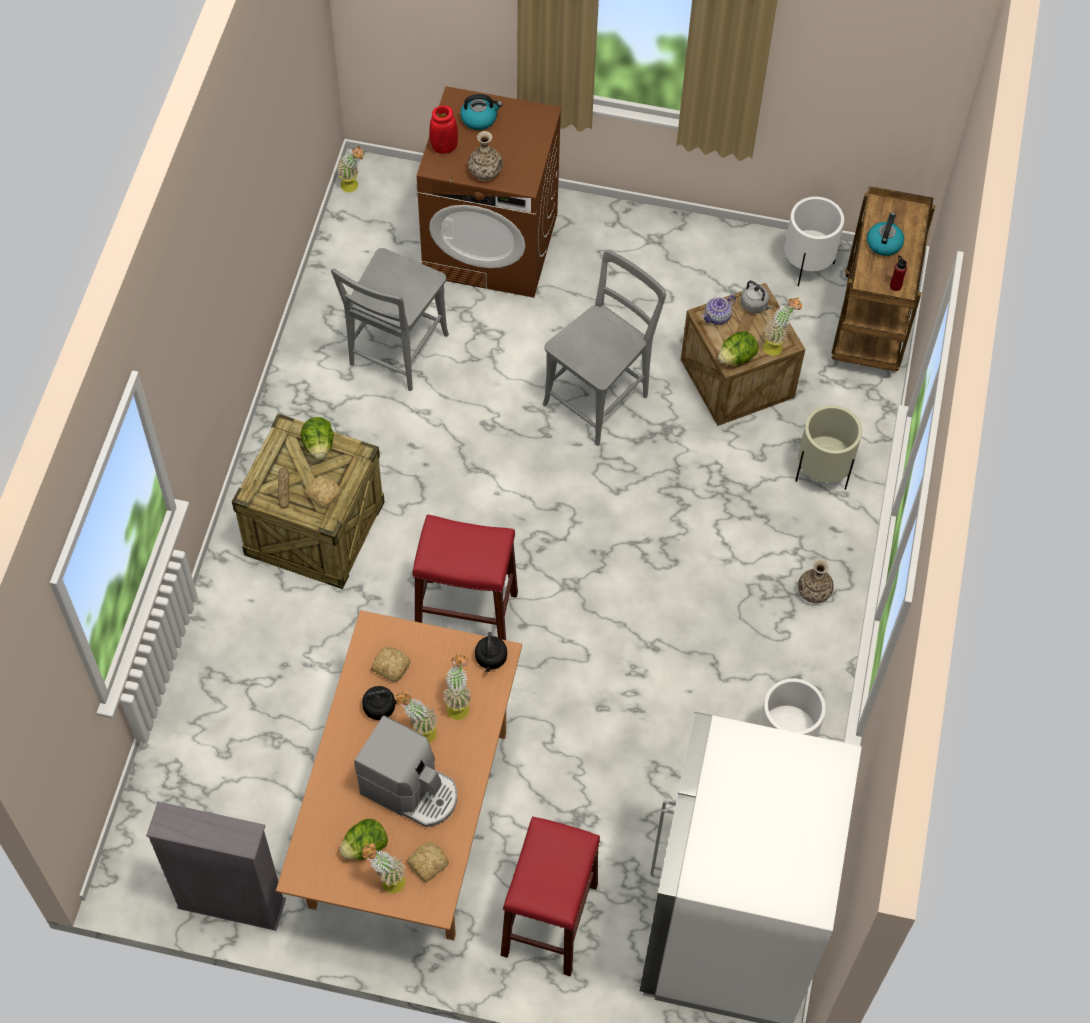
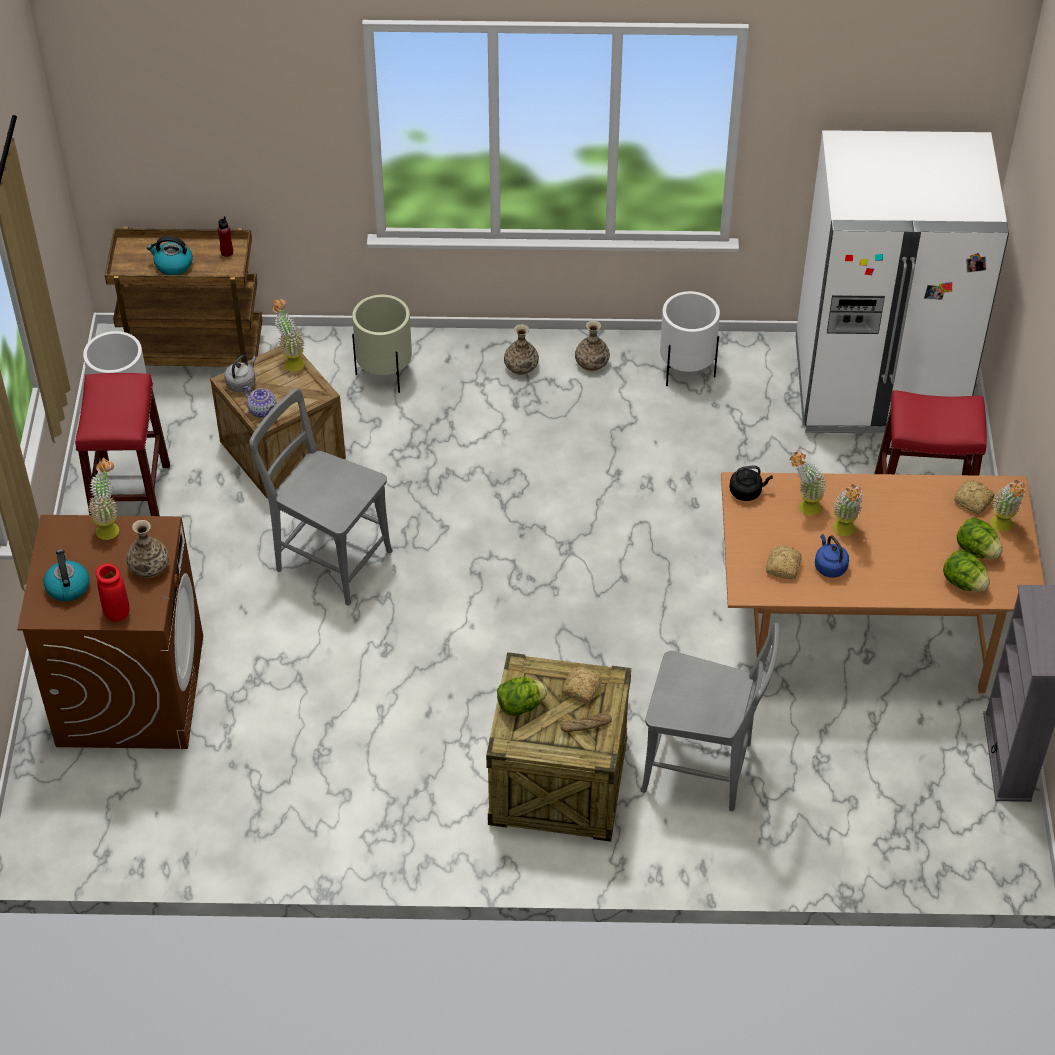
camera: 100 degrees left, 10 degrees down
(353, 187) = (54, 849): potted plant -> potted plant (109, 526)
(381, 707) = (829, 566): black kettle -> blue kettle
(395, 353) = (305, 753): grey chair -> grey chair (703, 768)
(411, 790) = (906, 527): coffee machine -> none
(466, 613) = (623, 626): red stool -> red stool (132, 499)
(736, 358) = (312, 389): lettuce -> lettuce (963, 583)
(809, 656) = (592, 363): none -> vase

